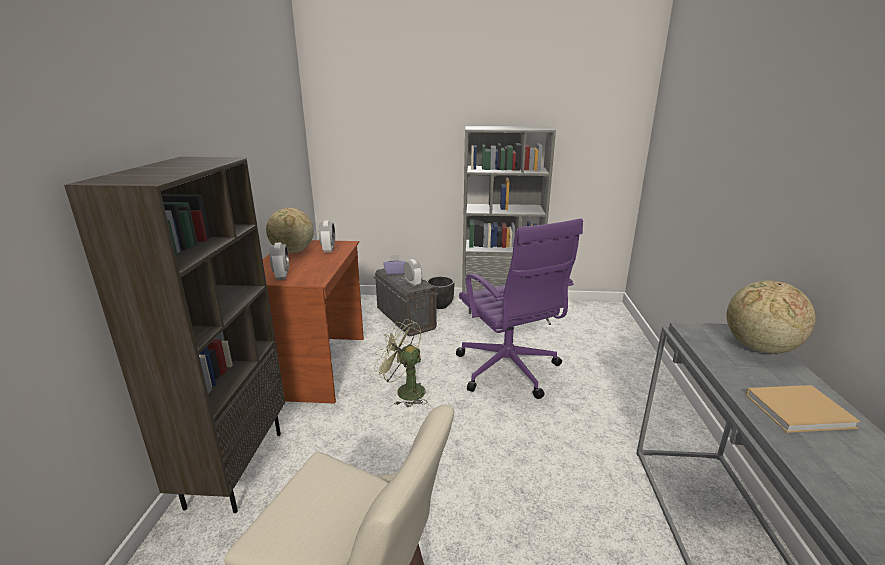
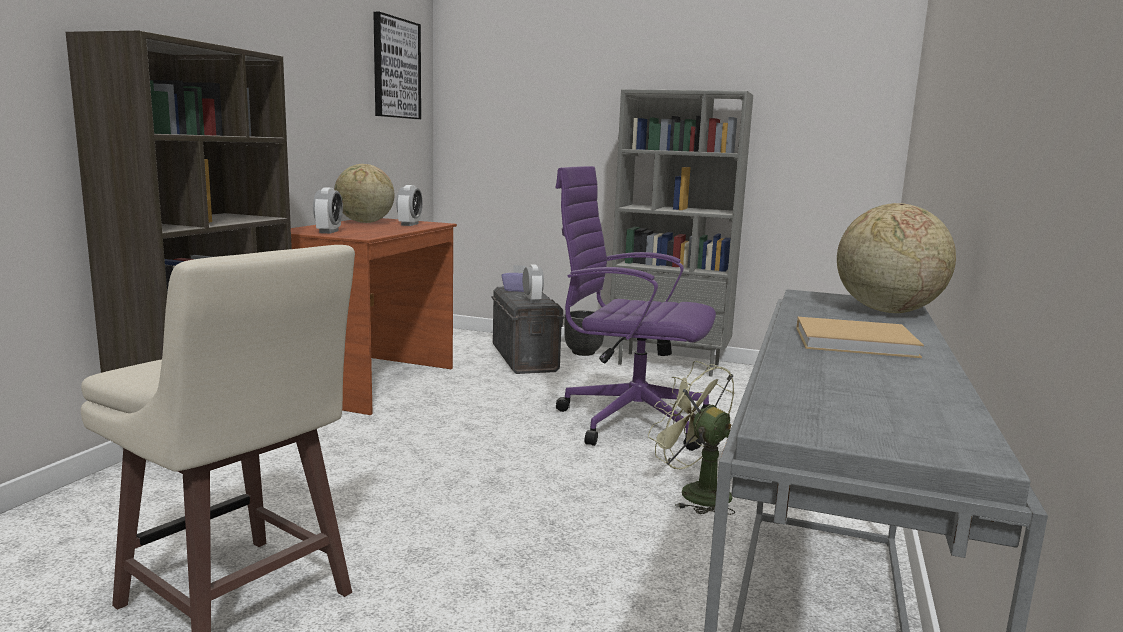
camera: 15 degrees right, 10 degrees down
(284, 116) = (395, 68): none -> picture
(404, 391) = (468, 417): green fan -> green fan (694, 492)
(508, 371) = (630, 420): purple office chair -> purple office chair turned 120 degrees clockwise

